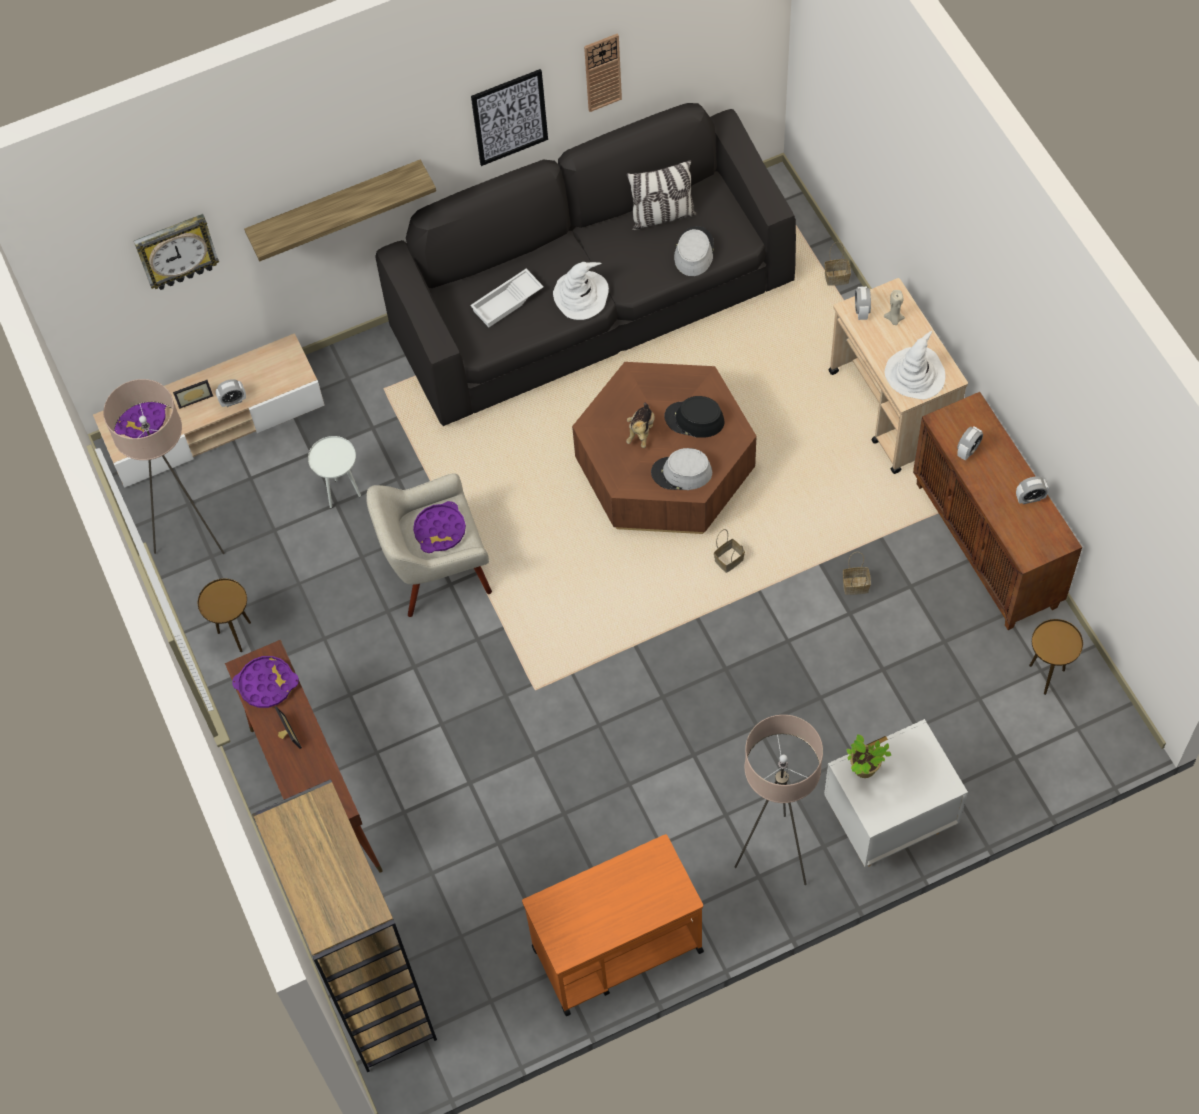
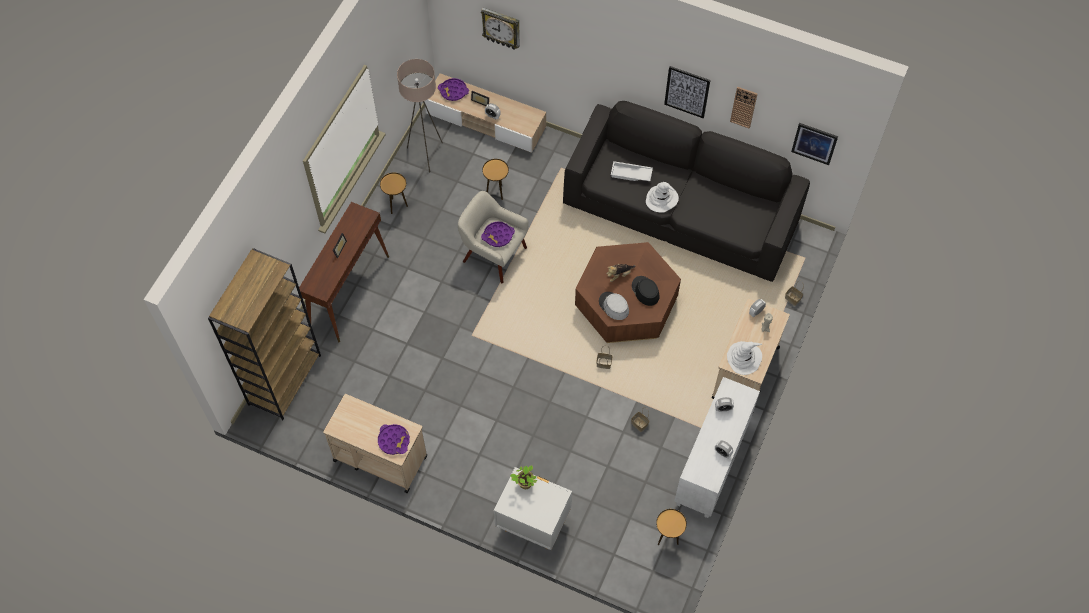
camera: 45 degrees right, 0 degrees up
(266, 684) = (355, 223): purple tray -> purple tray (394, 440)
(335, 205) = (585, 66): shelf -> none
(342, 494) = (496, 192): white side table -> brown side table
(616, 949) = (379, 458): orange cart -> beige cart
(662, 216) = (735, 199): pillow -> none
(694, 252) = (728, 225): grey hat -> none
(721, 45) = (814, 143): none -> picture
(775, 855) = (477, 489): beige floor lamp -> none
(987, 545) = (712, 464): brown cabinet -> white cabinet

